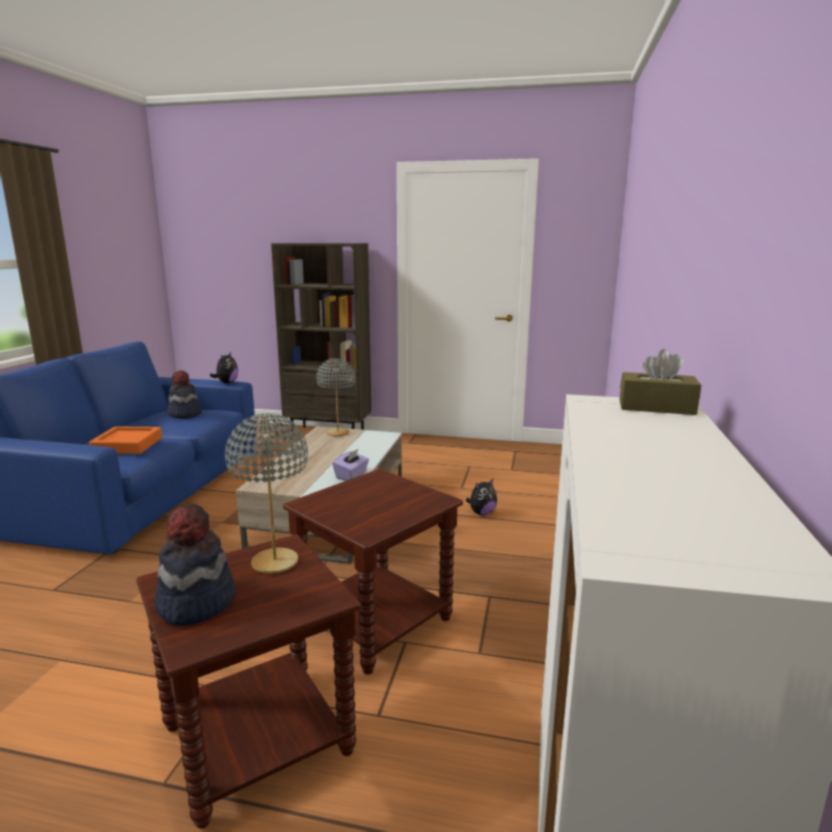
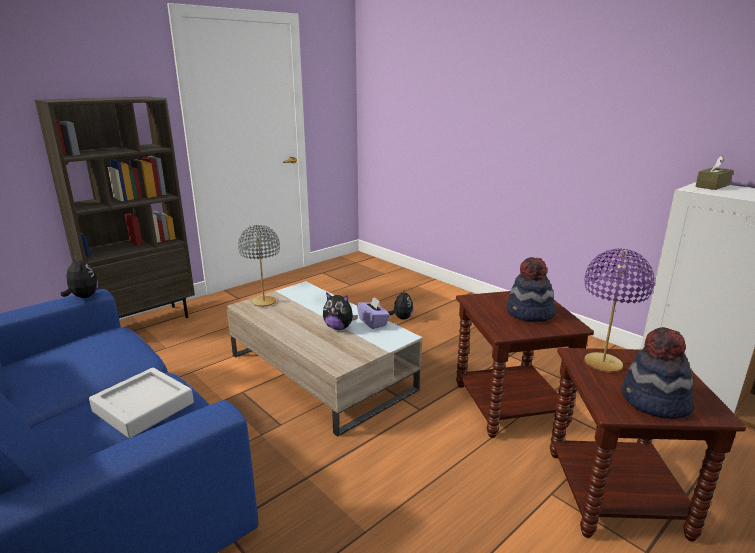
camera: 55 degrees left, 5 degrees up
(127, 445) = (143, 407): orange tray -> grey tray
(184, 414) = (86, 353): hat -> hat (529, 314)
(275, 562) = (603, 363): grey table lamp -> purple table lamp
(324, 467) = (339, 327): none -> plush toy

